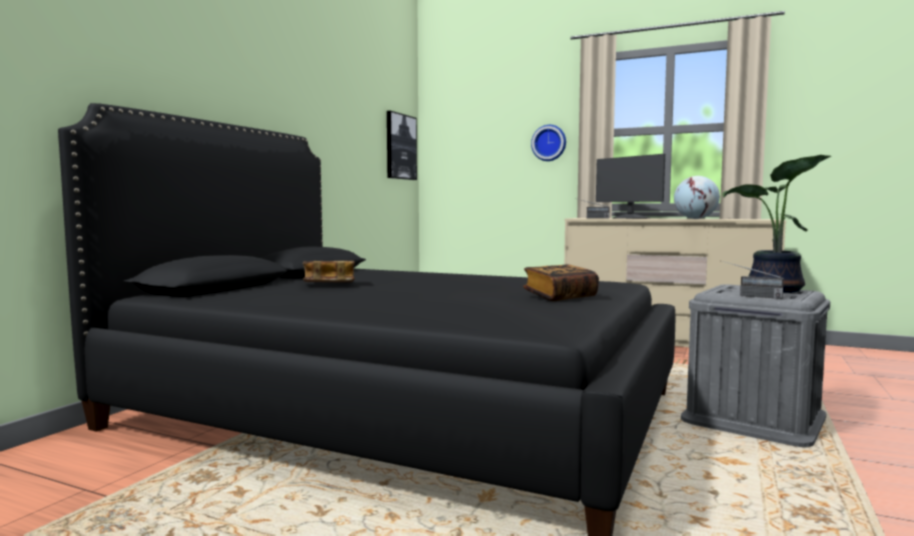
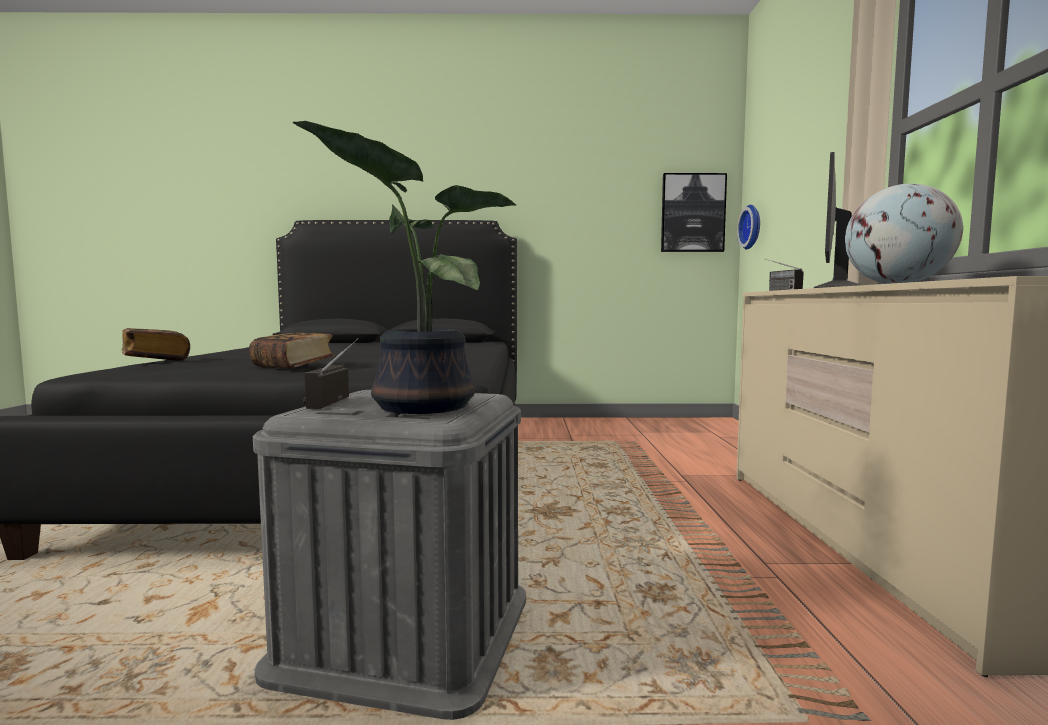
camera: 65 degrees right, 0 degrees up
(329, 285) = (362, 346): book -> book (156, 359)
(549, 143) = (835, 171): wall clock -> wall clock (752, 227)

